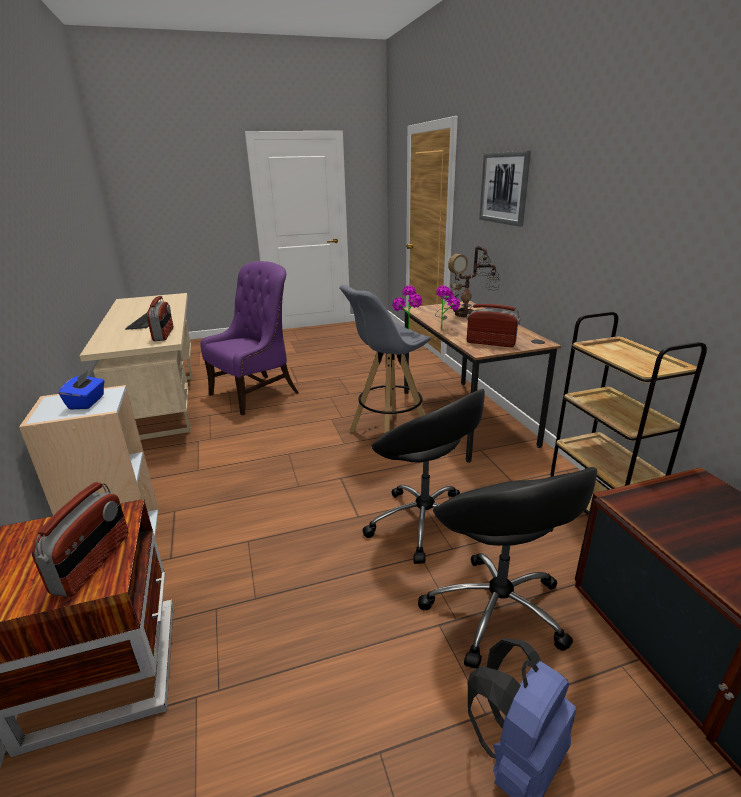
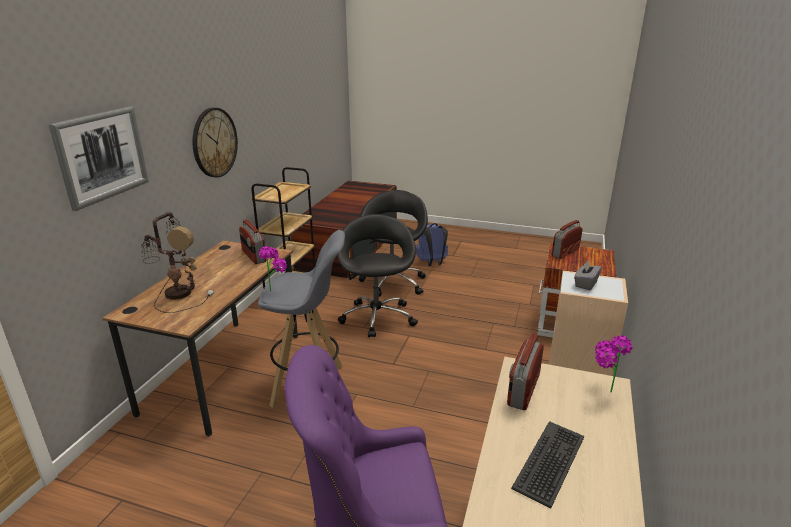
camera: 145 degrees left, 0 degrees up
(87, 402) = (585, 284): blue tissue box -> grey tissue box
(446, 328) = (239, 282): potted plant -> potted plant (602, 390)
(603, 225) = (214, 142): none -> wall clock

